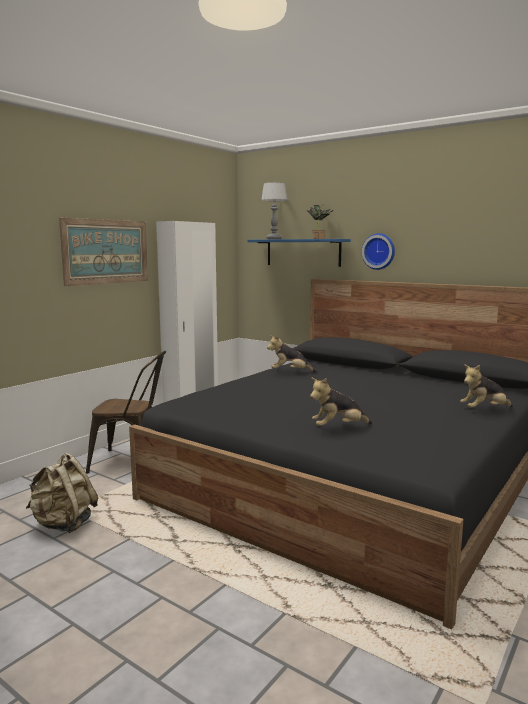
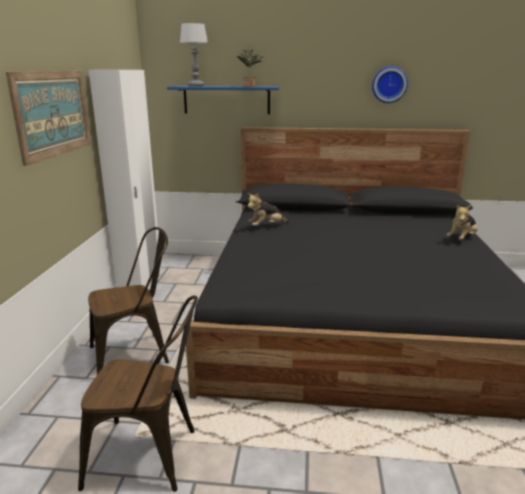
camera: 30 degrees left, 10 degrees up
(64, 524) = (151, 456): beige backpack -> brown chair
(338, 428) = (407, 283): plush toy -> none
(379, 251) = (310, 99): wall clock -> wall clock (389, 84)

